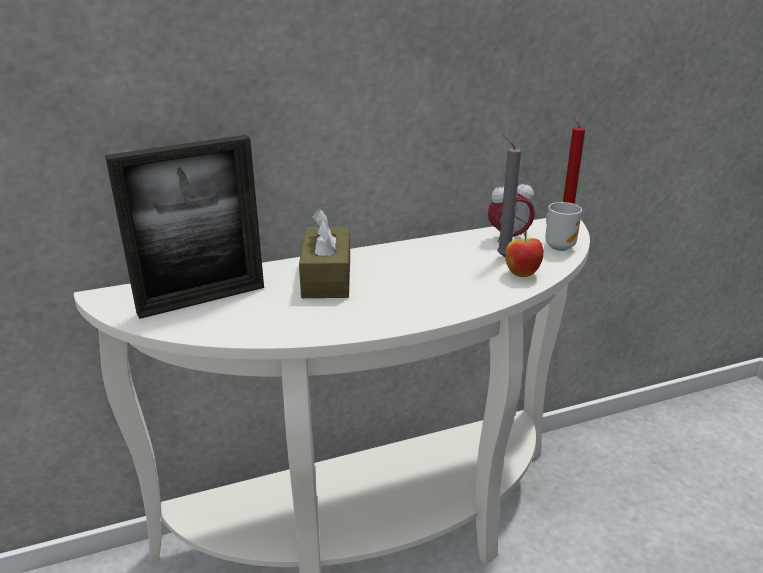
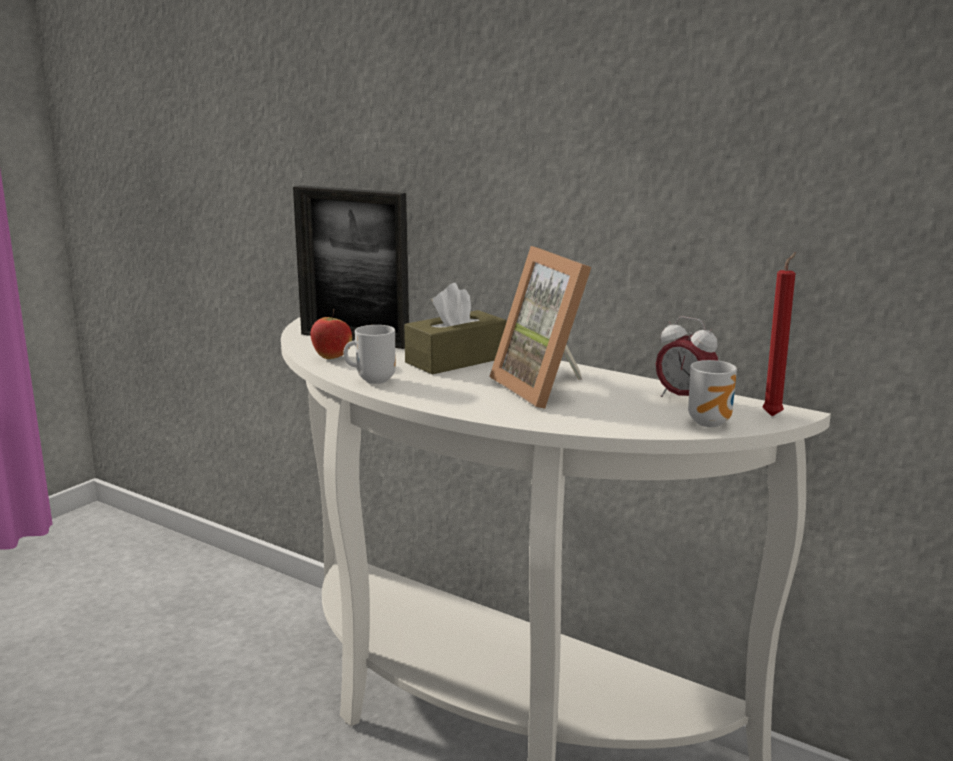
camera: 55 degrees right, 10 degrees down
(327, 326) = (373, 380): none -> mug
(437, 268) = (548, 388): none -> picture frame
(502, 256) = (630, 404): grey candle -> none
(522, 274) = (602, 420): apple -> apple (332, 358)

